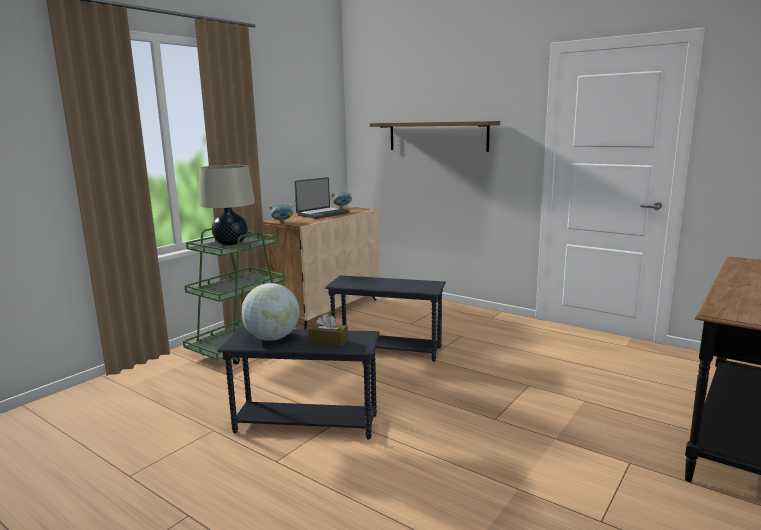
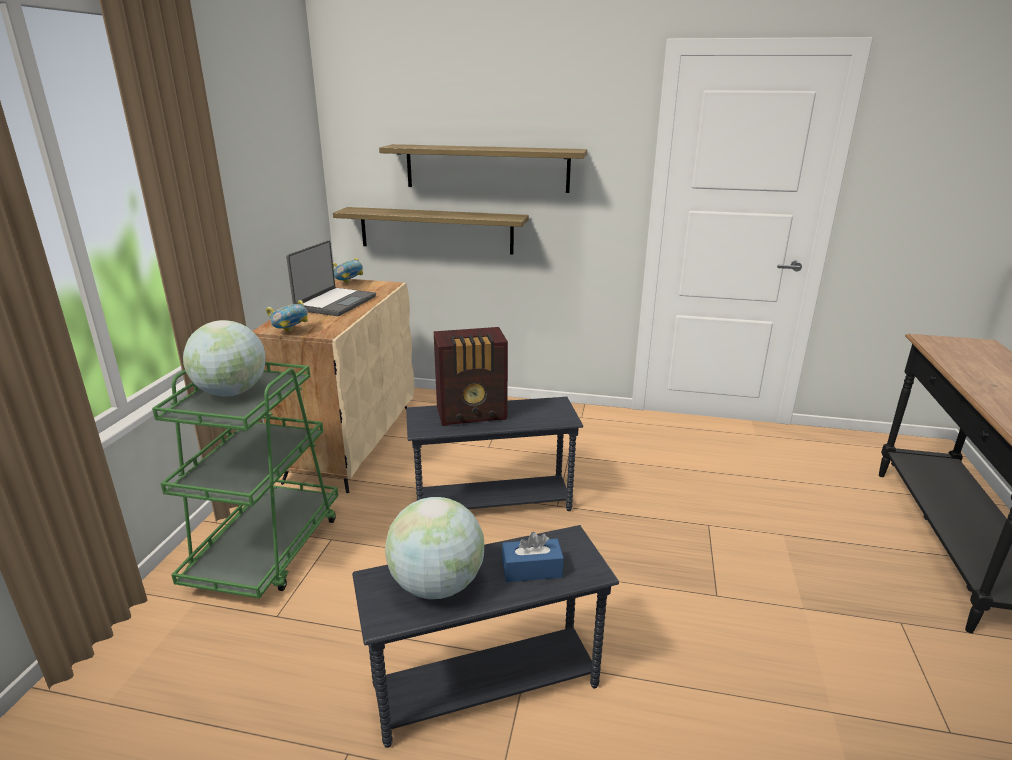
camera: 25 degrees left, 10 degrees up
(231, 243) = (231, 392): beige table lamp -> globe
(328, 341) = (532, 569): brown tissue box -> blue tissue box
(374, 282) = (473, 414): none -> radio
(406, 178) = (436, 230): none -> shelf

